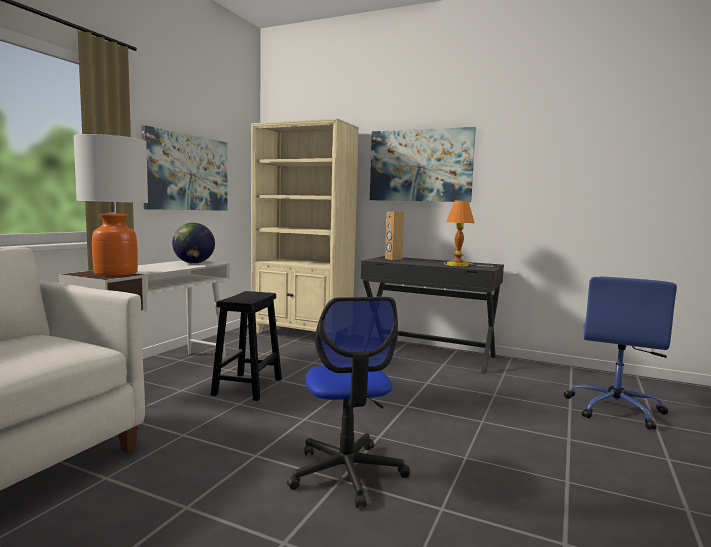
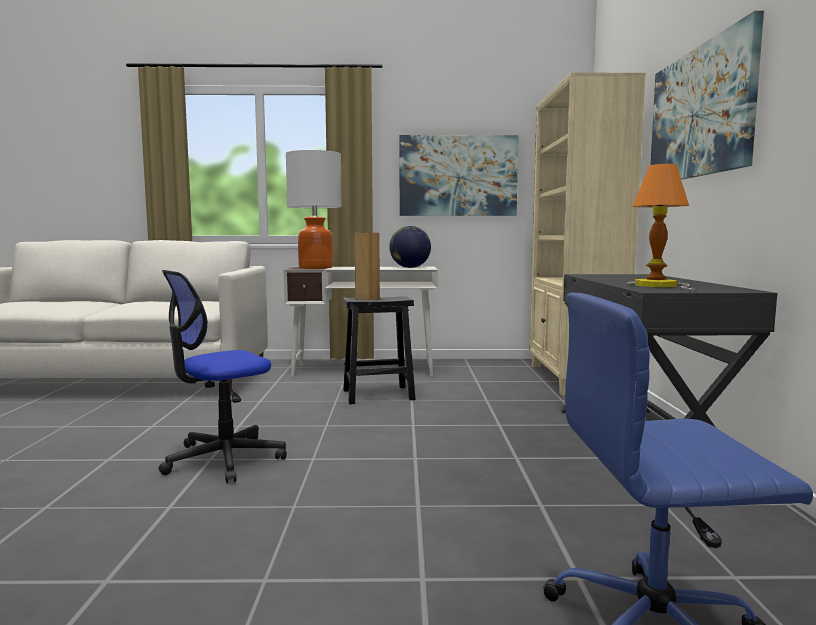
camera: 65 degrees right, 0 degrees up
(393, 259) = (627, 276): brown speaker -> brown speaker (367, 298)

